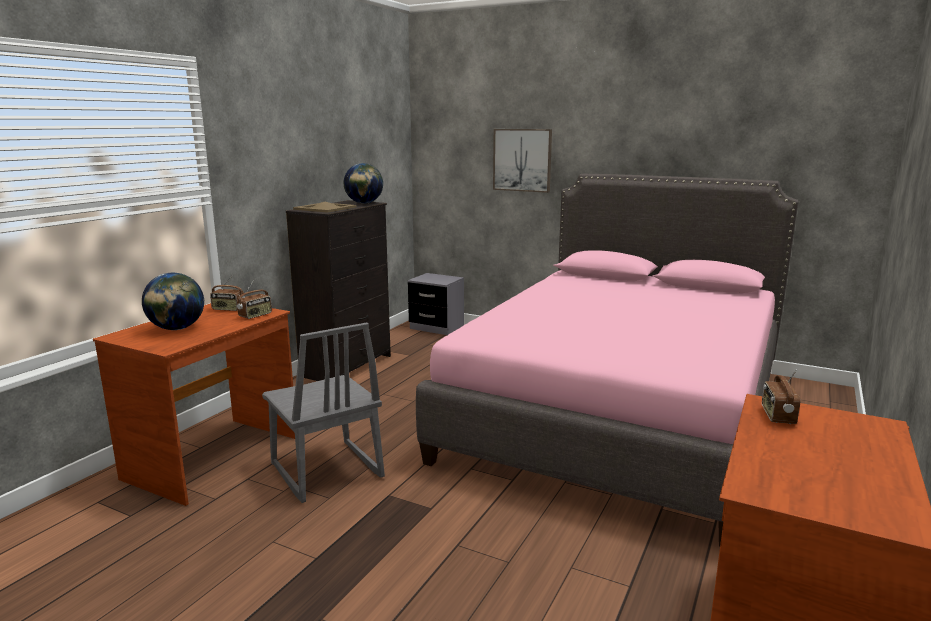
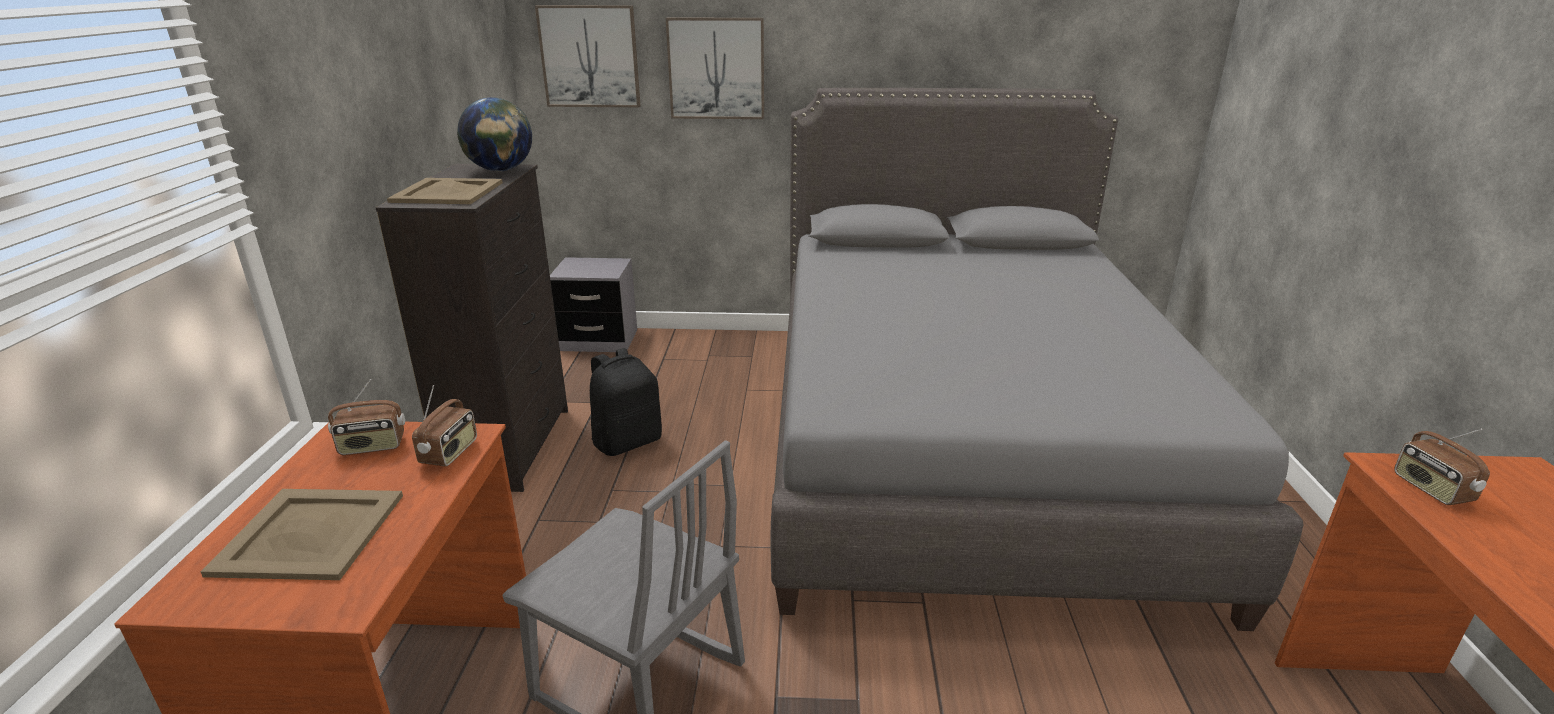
camera: 25 degrees left, 10 degrees up
(177, 329) = (310, 534): globe -> beige tray
(410, 375) = (627, 441): none -> black backpack
(451, 151) = (590, 56): none -> picture
(619, 413) = (959, 441): pink bed -> grey bed

